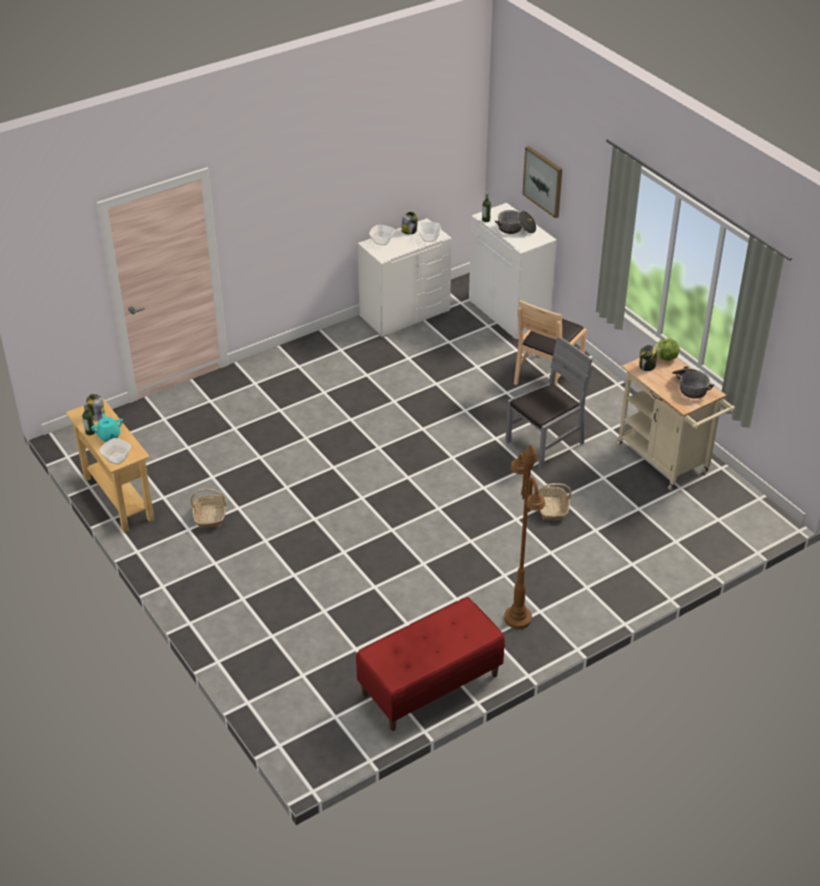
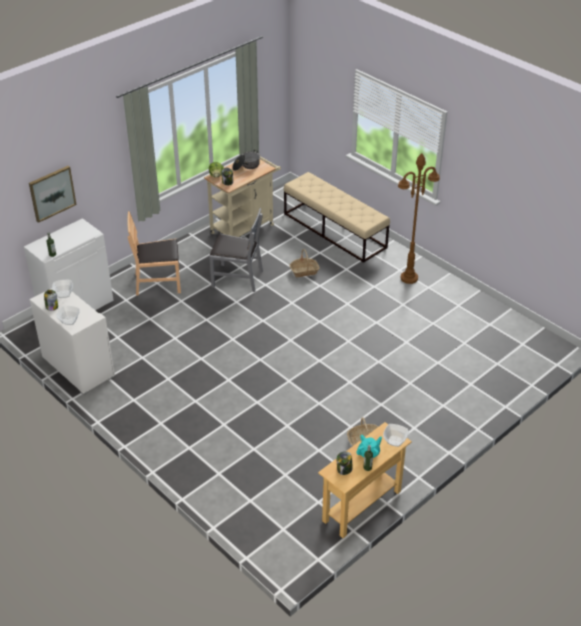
camera: 100 degrees left, 0 degrees up
(430, 685) = (478, 308): red bench -> none
(516, 229) = (67, 238): cooking pot -> none
(545, 443) = (237, 278): grey chair -> grey chair turned 150 degrees clockwise
(547, 376) = (158, 282): brown chair -> brown chair turned 150 degrees clockwise
(650, 554) = (335, 230): none -> beige bench

